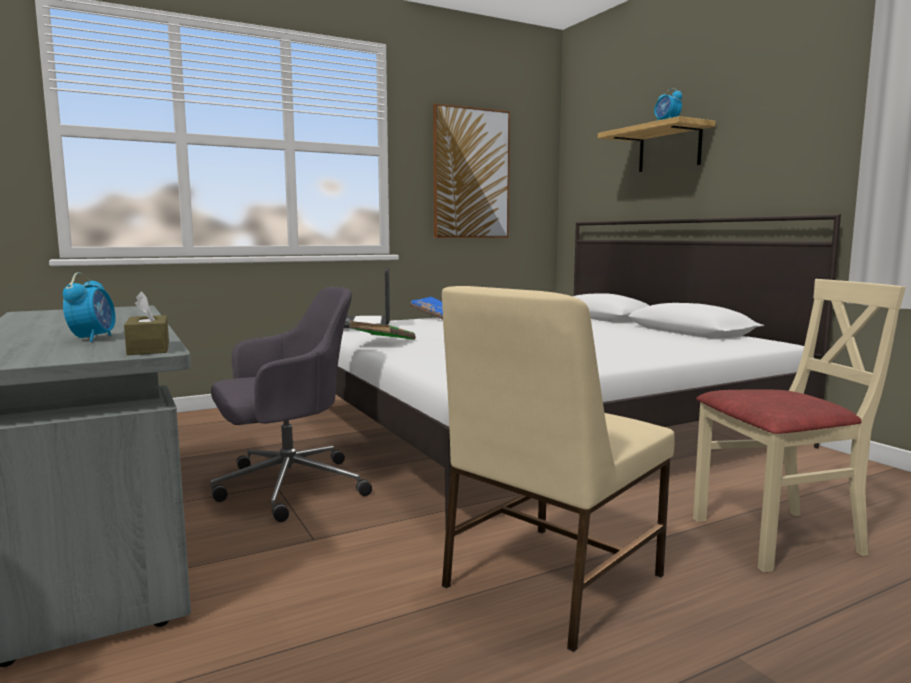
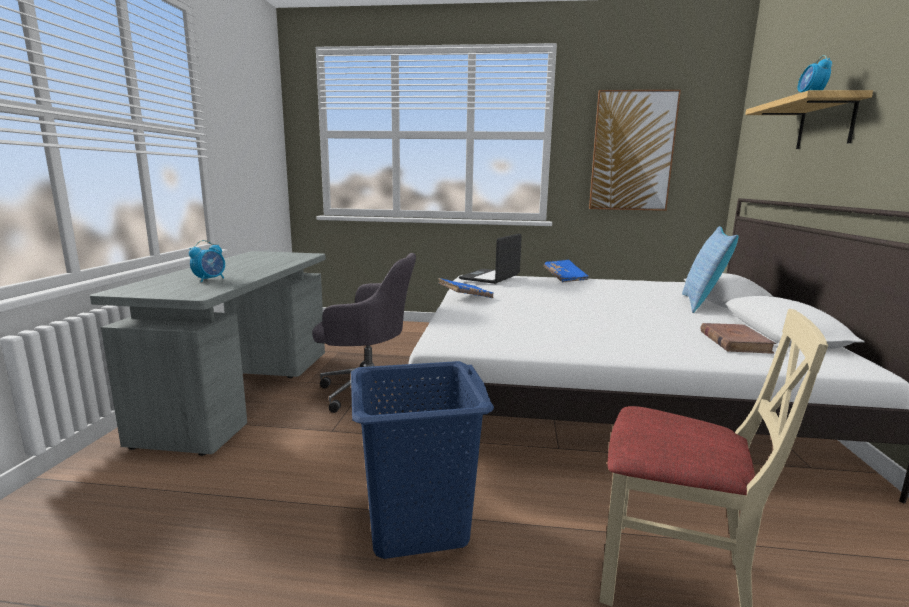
camera: 35 degrees right, 5 degrees up
(148, 348) = (203, 292): brown tissue box -> none
(382, 342) = (465, 297): green book -> blue book
(550, 581) = (416, 523): beige chair -> blue laundry basket
(599, 322) = (702, 304): none -> pillow
(681, 341) = (734, 342): none -> brown book

